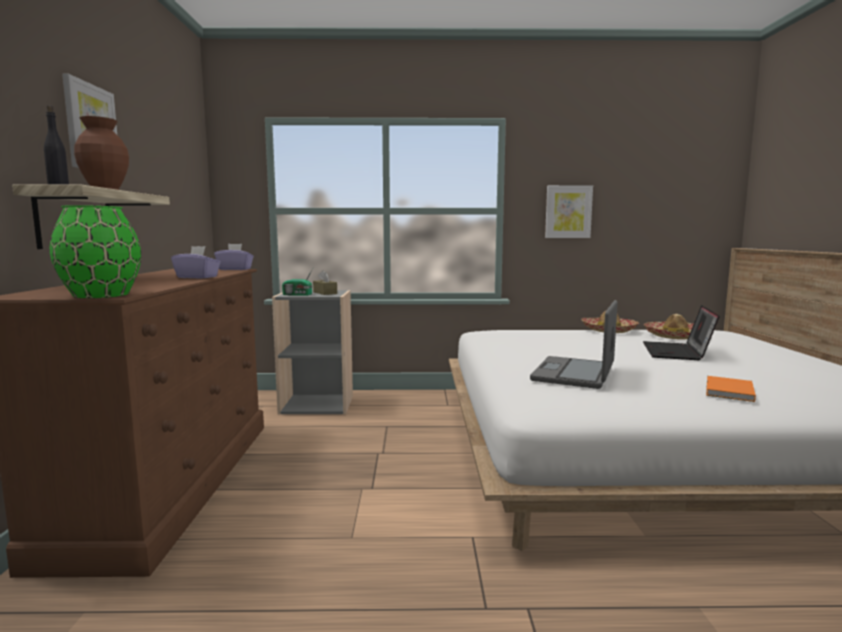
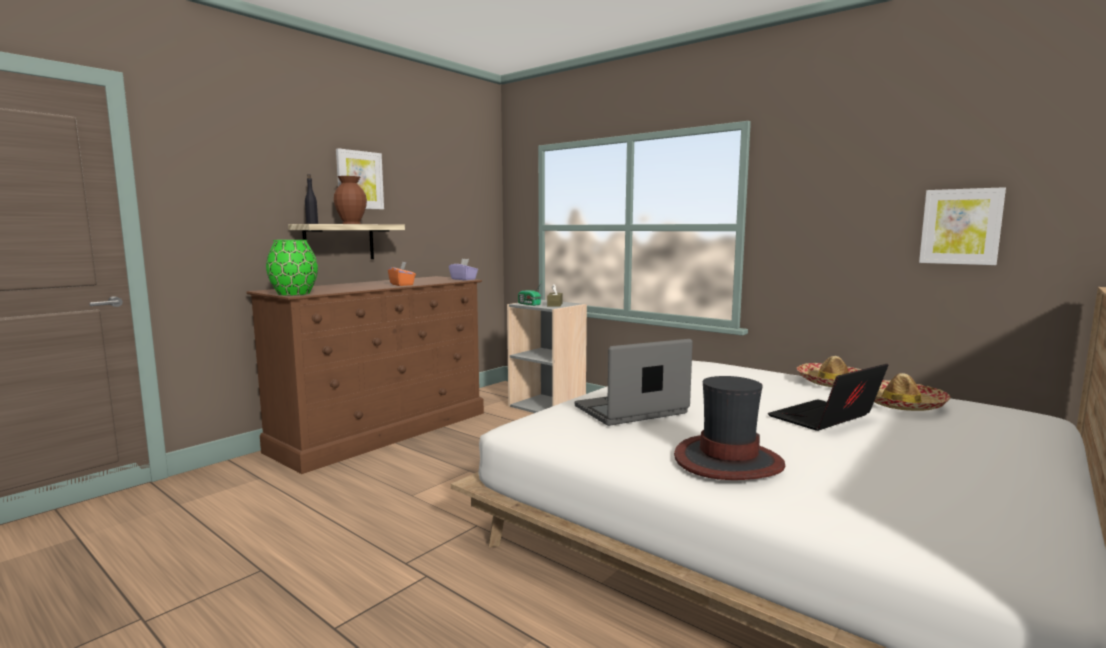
camera: 40 degrees right, 0 degrees up
(197, 277) = (402, 285): purple tissue box -> orange tissue box
(568, 212) = (824, 228): picture -> picture (960, 226)
(728, 391) = (727, 461): orange book -> hat

